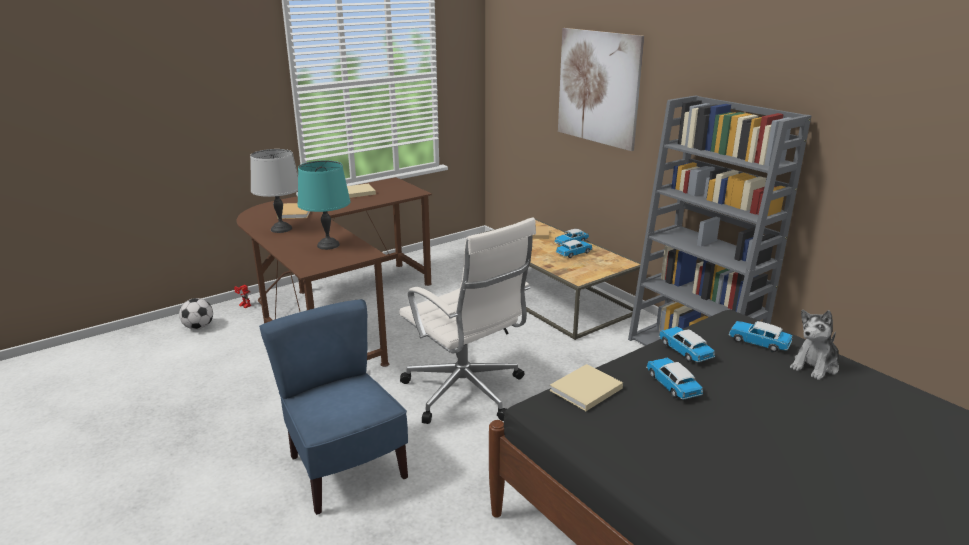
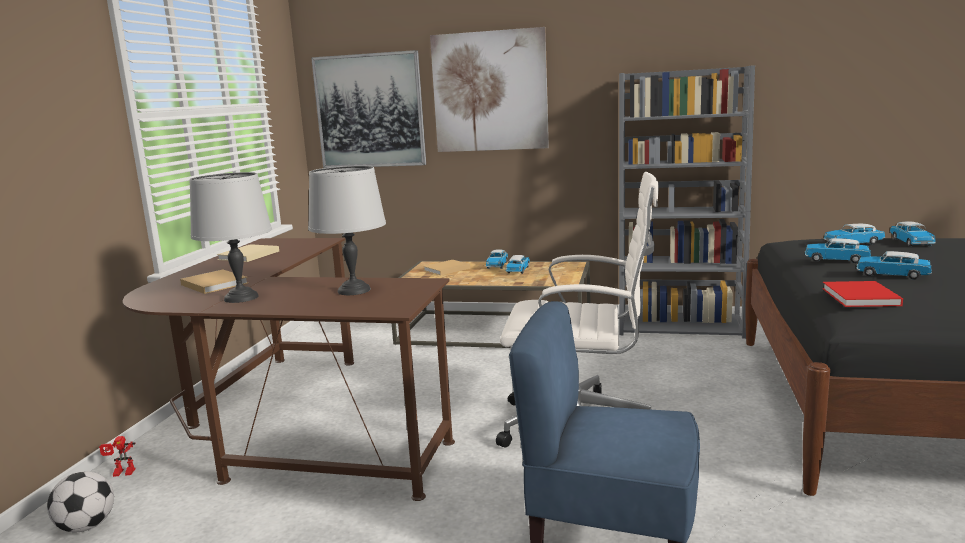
camera: 40 degrees left, 10 degrees down
(328, 245) = (353, 290): turquoise table lamp -> grey table lamp
(522, 84) = (370, 111): none -> picture
(584, 390) = (861, 297): beige book -> red book
(815, 366) = (911, 242): plush toy -> toy car

